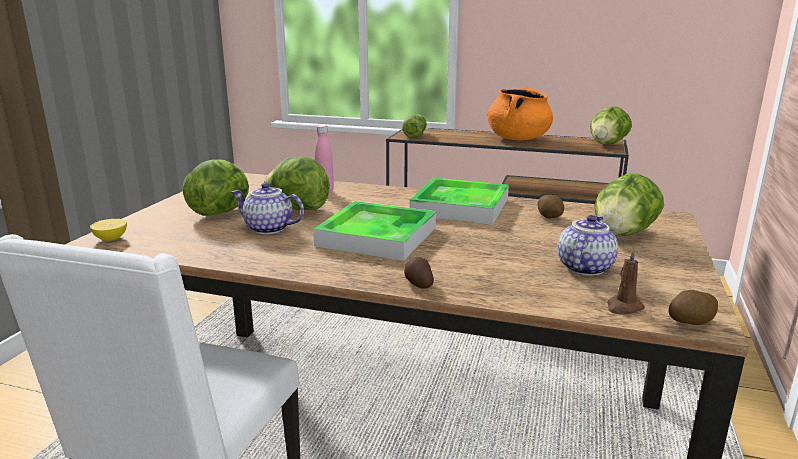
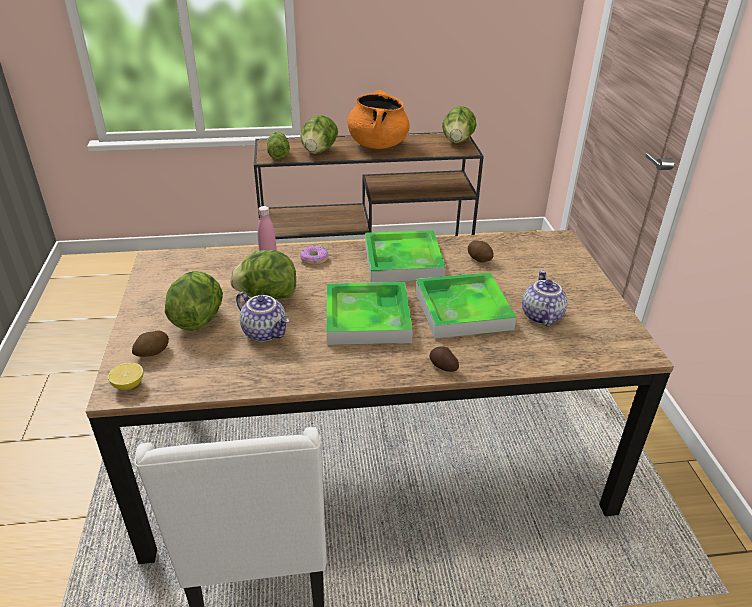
camera: 25 degrees left, 15 degrees up
(268, 229) = (266, 332): teapot -> teapot turned 135 degrees counterclockwise
(371, 193) = (314, 259): none -> donut
(489, 248) = (463, 310): none -> tray
(623, 234) = (542, 268): lettuce -> lettuce (319, 151)
(623, 307) = (589, 351): brown candle -> none
(690, 322) = (634, 354): potato -> potato (152, 353)

